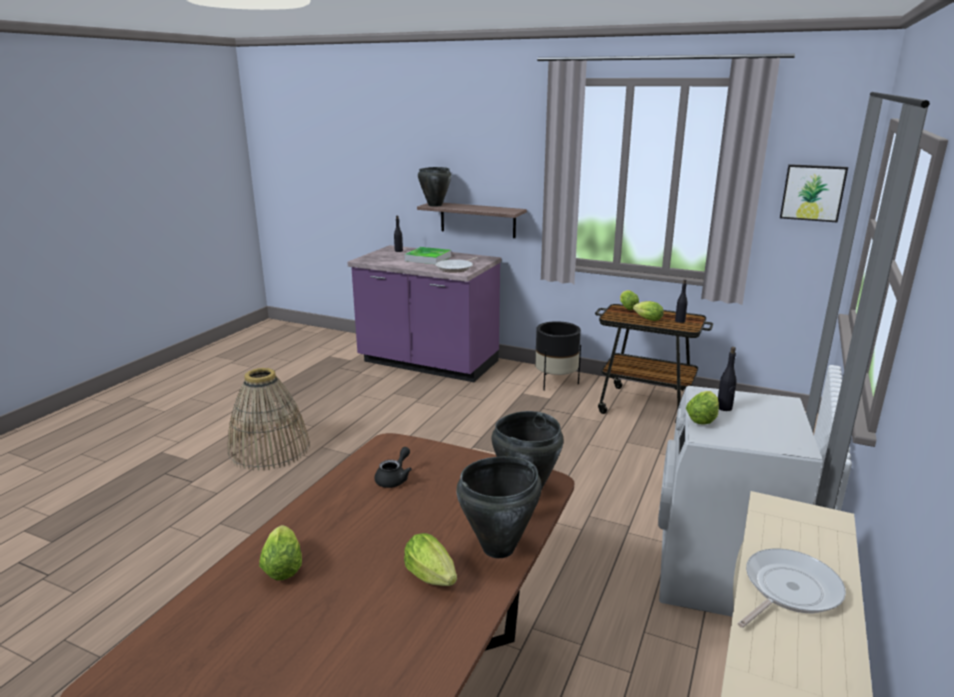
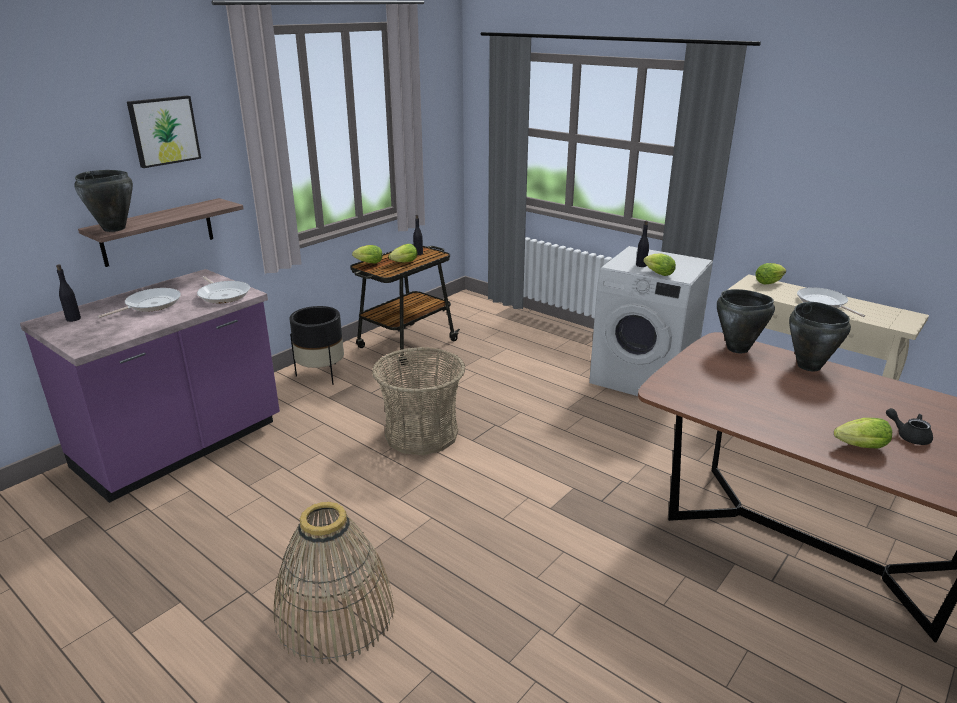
camera: 75 degrees left, 5 degrees up
(394, 479) = (722, 394): black teapot -> black teapot (908, 436)
(428, 258) = (150, 305): tray -> frying pan
(433, 579) = (851, 390): lettuce -> lettuce (769, 282)
(490, 442) = (421, 434): none -> basket
(812, 192) = (437, 118): picture -> picture (164, 131)

